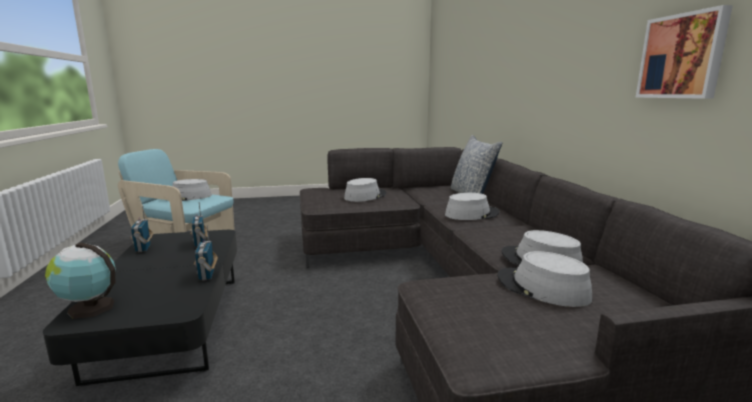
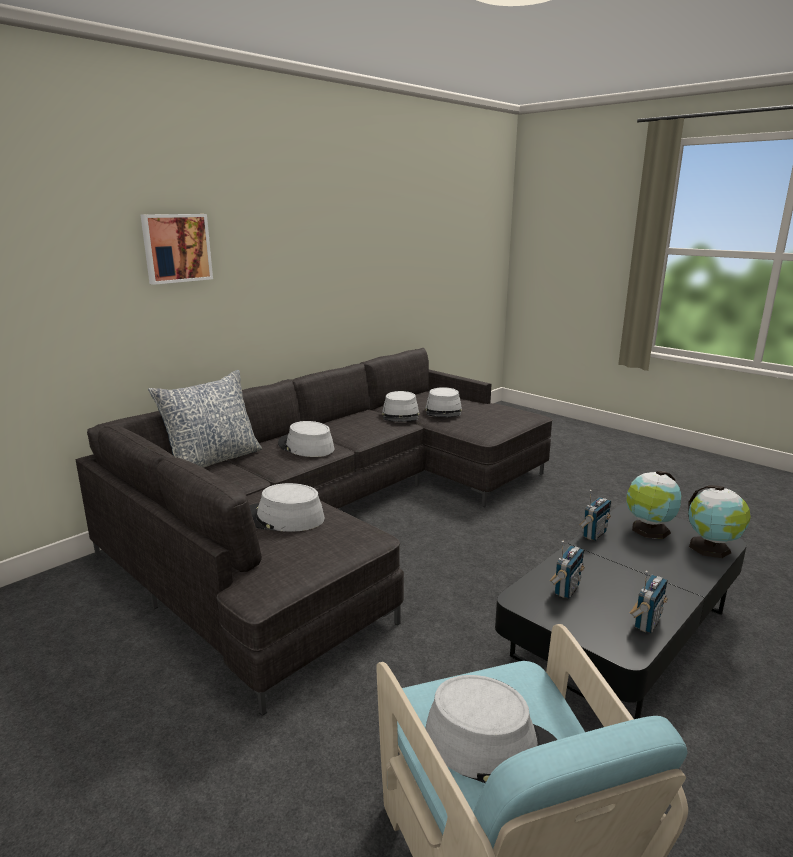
camera: 125 degrees left, 5 degrees up
(158, 299) = (649, 530): none -> globe
(682, 56) = (354, 265): picture -> picture (176, 248)

